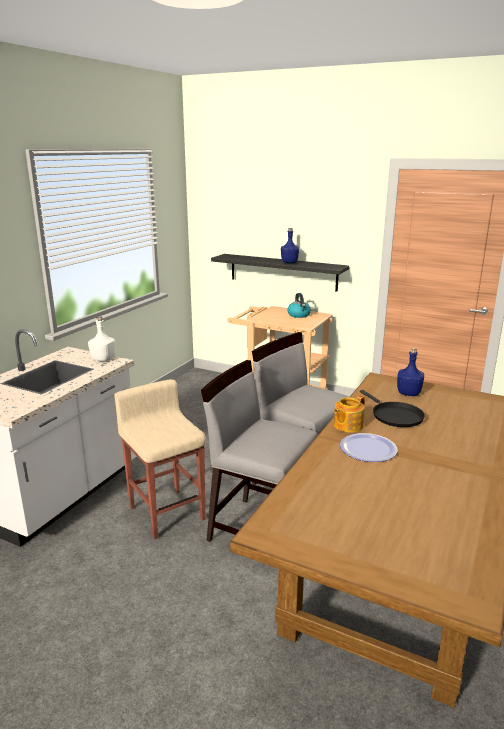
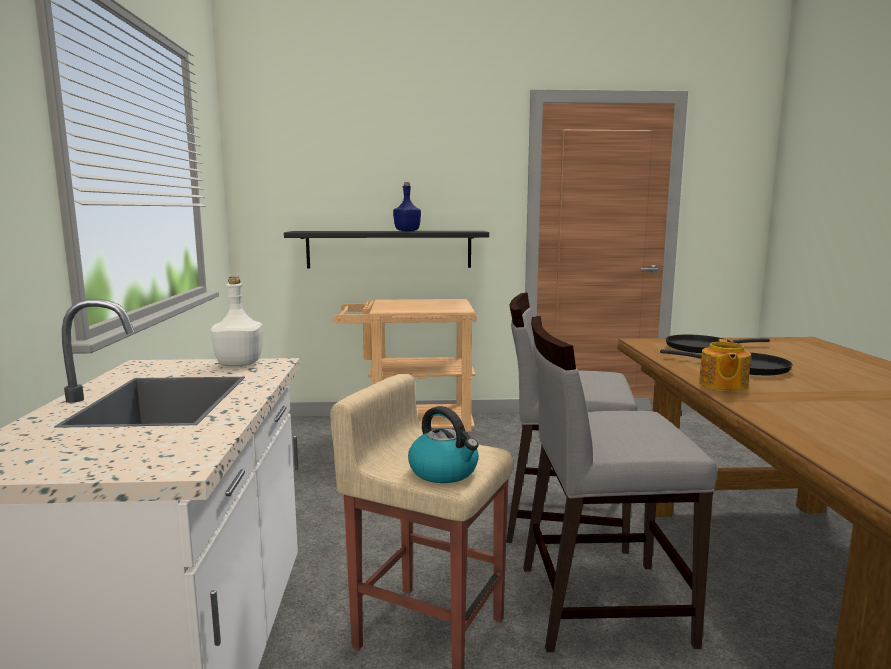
camera: 30 degrees left, 10 degrees down
(299, 315) = (431, 302): kettle -> kettle (444, 472)
(368, 449) = (803, 401): plate -> none
(408, 393) = (702, 348): blue bottle -> black frying pan

